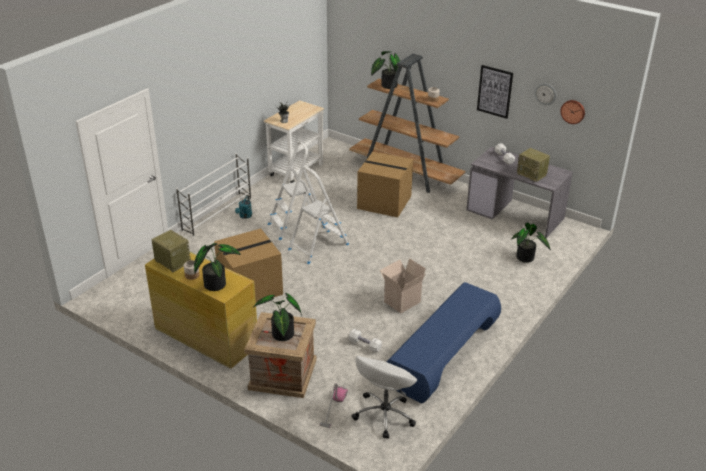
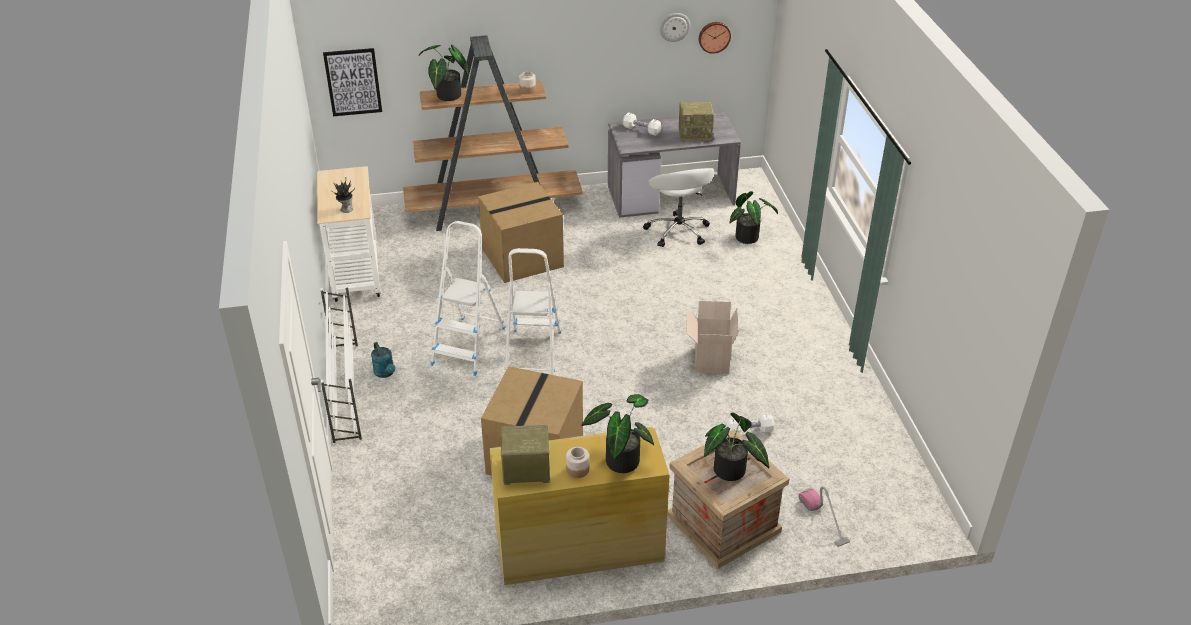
camera: 45 degrees left, 5 degrees up
(383, 416) = (874, 490): white office chair -> white office chair (678, 232)
(443, 353) = (825, 386): blue bench -> none
(494, 91) = (601, 48): picture -> picture (353, 82)

